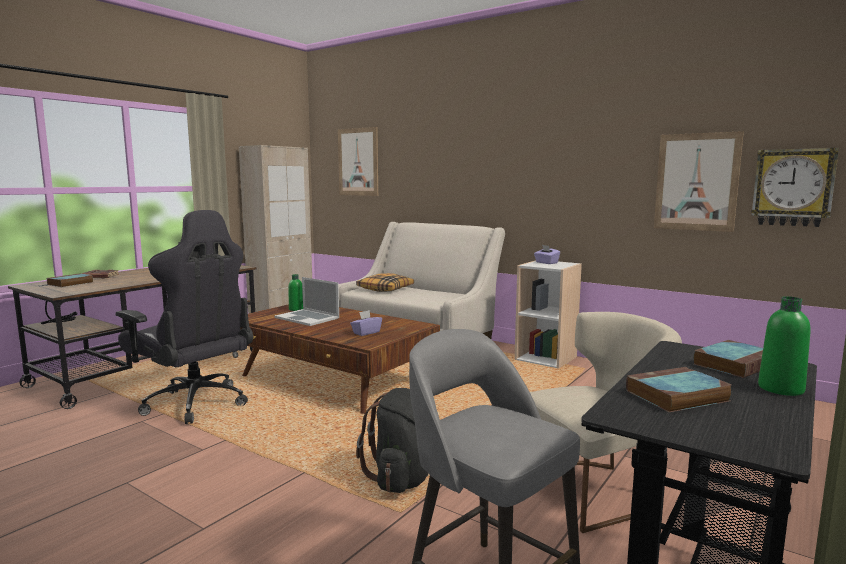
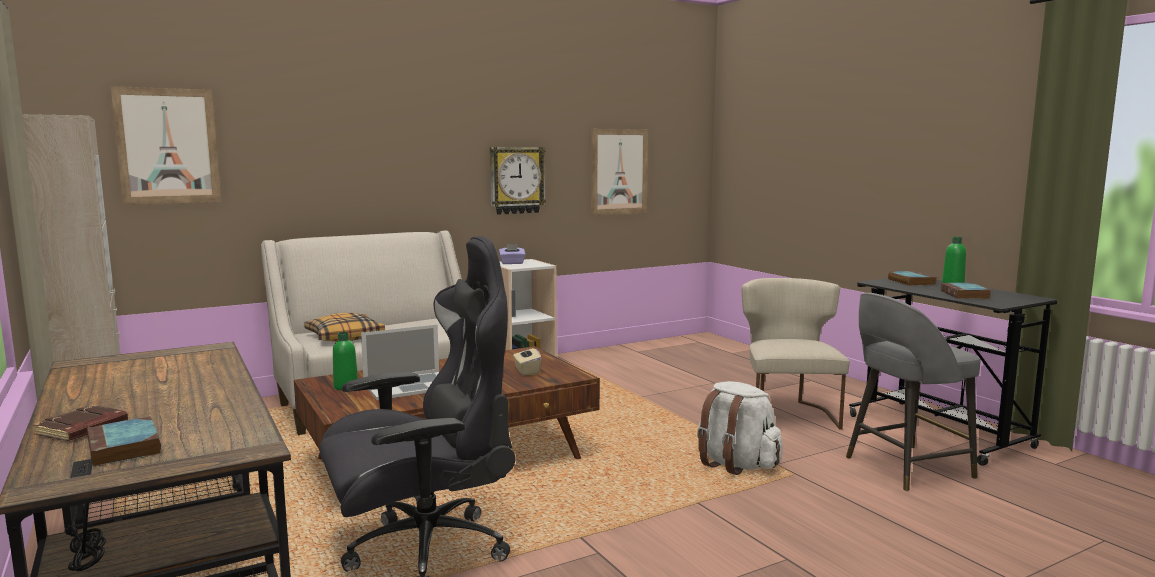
camera: 65 degrees left, 0 degrees up
(366, 332) = (527, 371): purple tissue box -> beige tissue box
(403, 478) = (736, 464): black backpack -> white backpack
(793, 187) = (677, 175): wall clock -> wall clock (516, 180)

